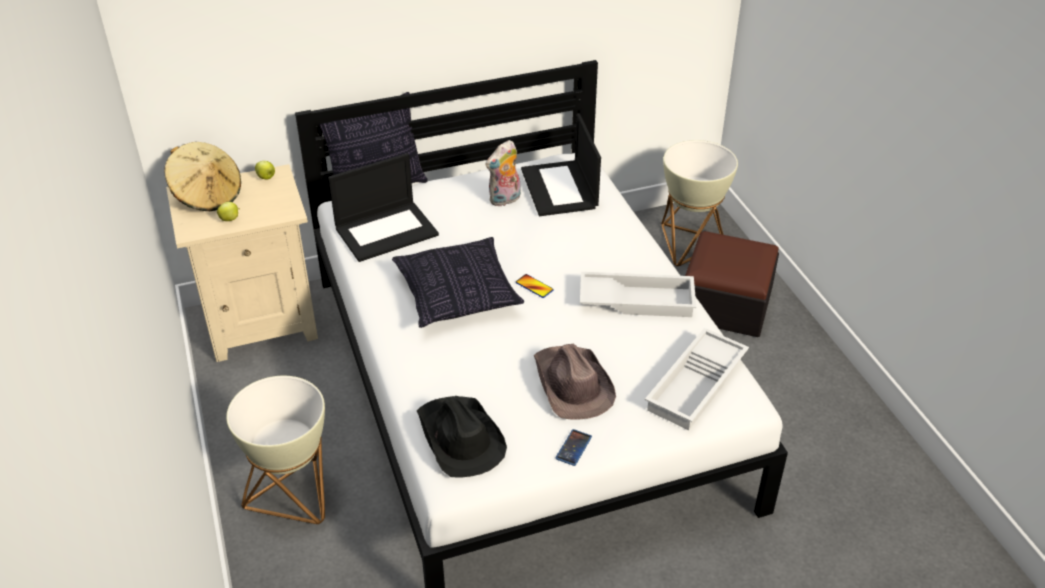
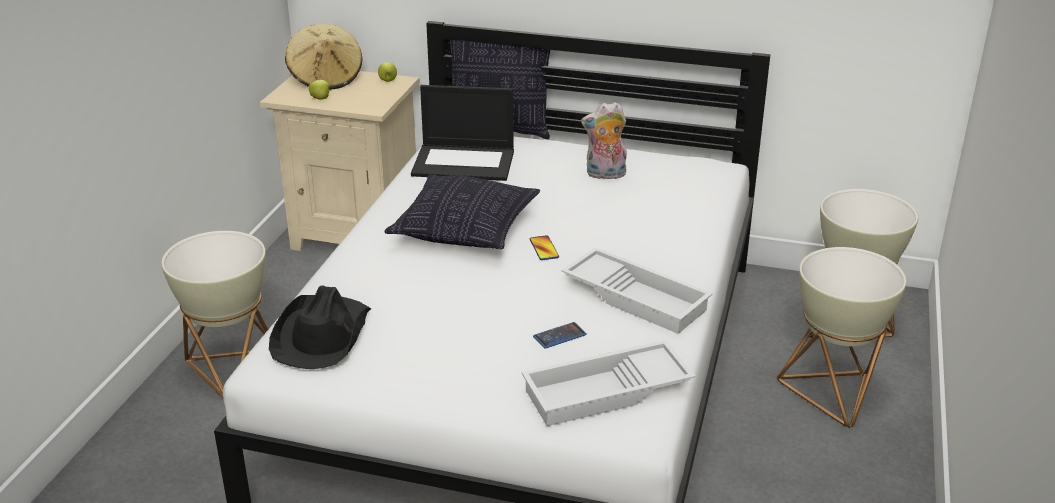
camera: 35 degrees right, 10 degrees down
(560, 189) = (670, 182): laptop -> none
(572, 384) = (479, 339): brown hat -> none
(573, 448) = (413, 389): phone -> phone (559, 336)
(725, 303) = (832, 393): ottoman -> planter

